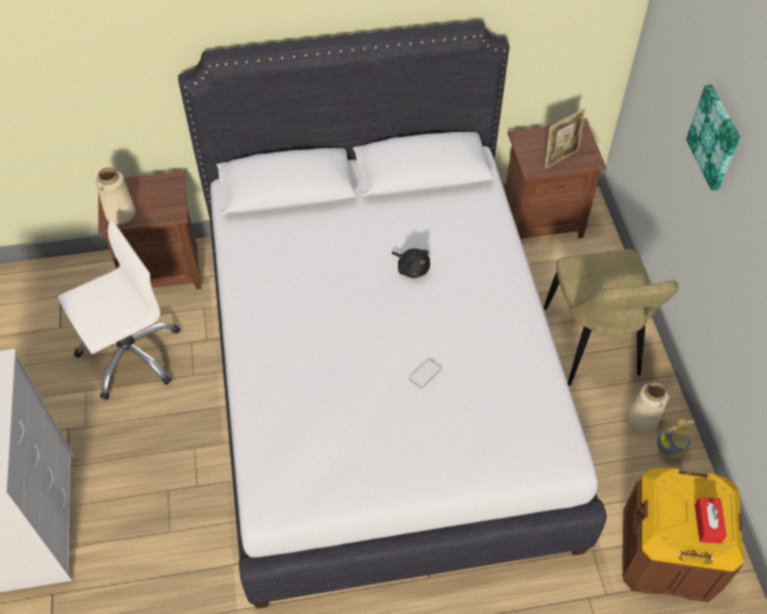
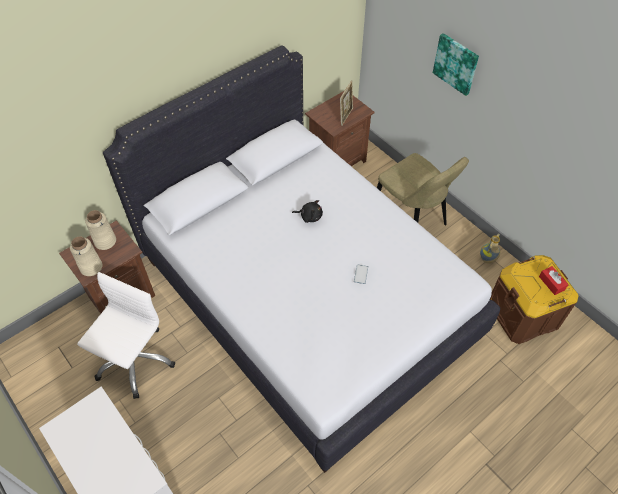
camera: 30 degrees left, 0 degrees up
(643, 419) = (463, 248): beige vase -> beige vase (105, 241)

